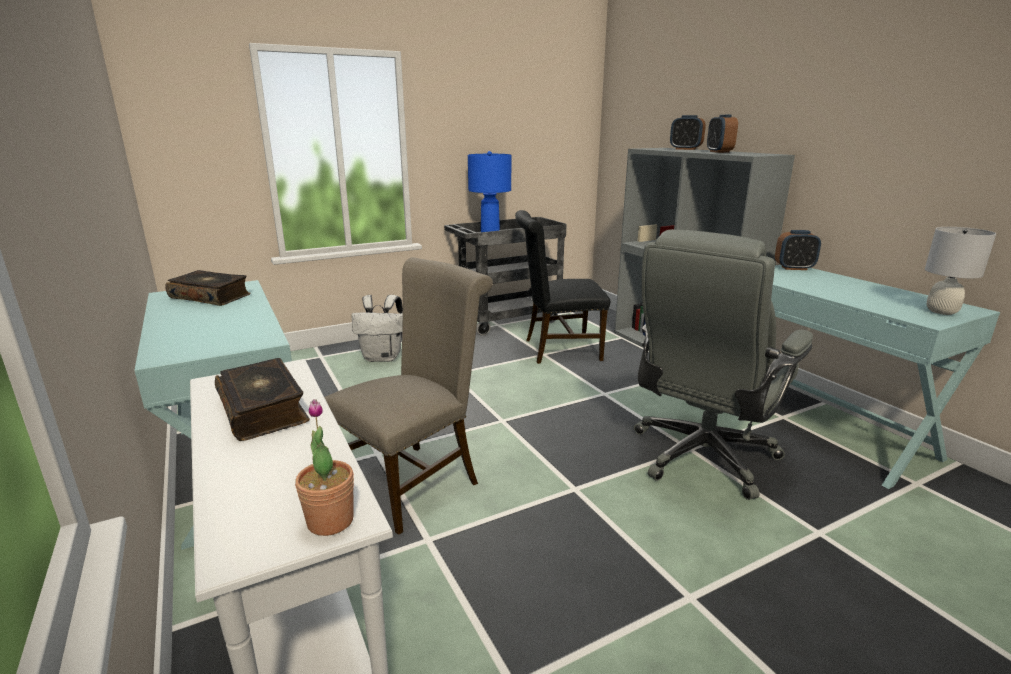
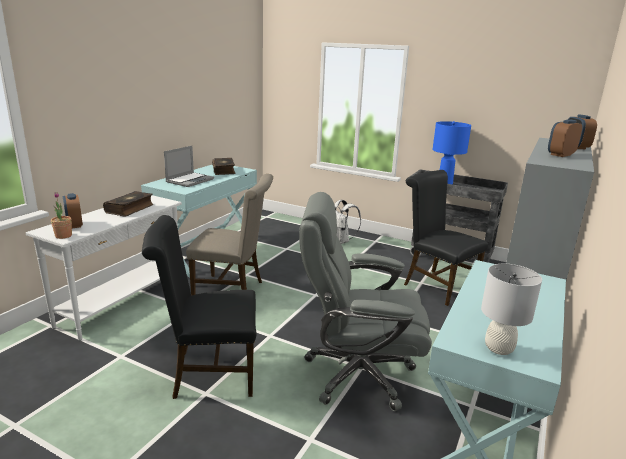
camera: 55 degrees right, 0 degrees up
(211, 327) = (190, 180): none -> laptop
(636, 578) = (208, 373): none -> black chair
(794, 268) = (545, 281): alarm clock -> alarm clock (74, 225)

